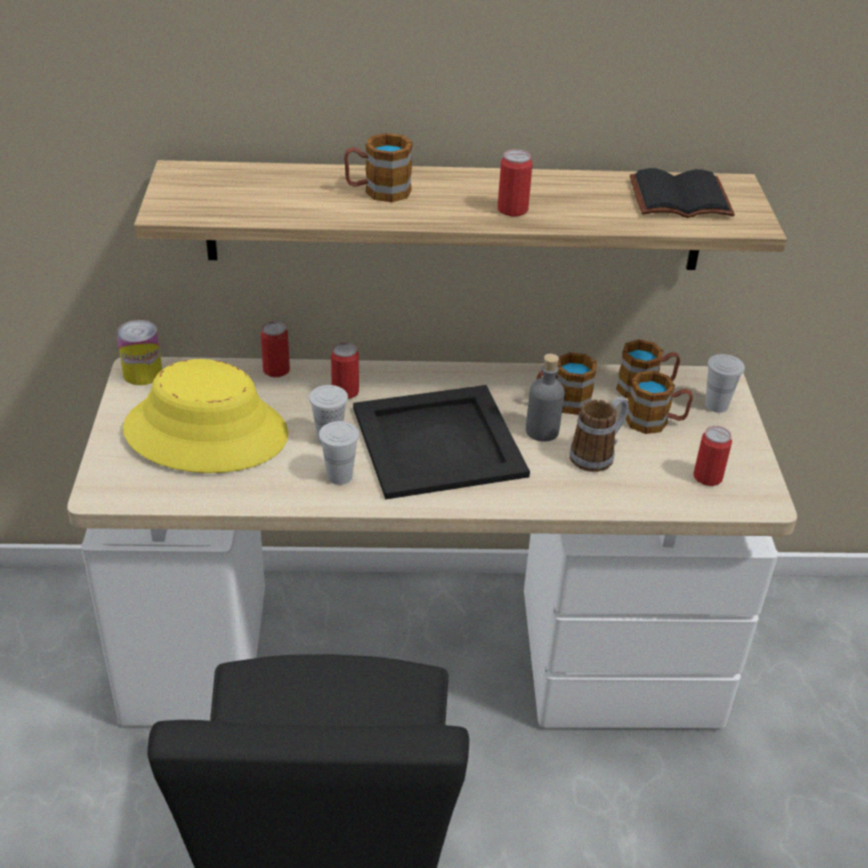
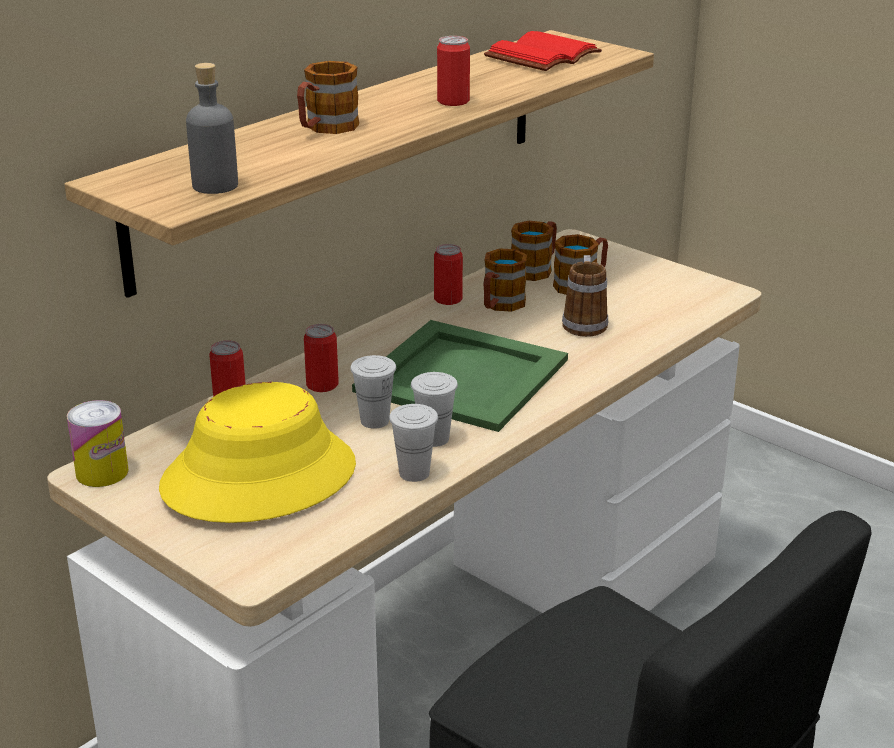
camera: 45 degrees left, 10 degrees down
(440, 442) = (464, 375): black tray -> green tray
(542, 431) = (520, 329): grey bottle -> grey bottle (215, 185)
(678, 200) = (544, 57): black book -> red book
(707, 477) = (672, 297): can -> can (448, 299)
(716, 405) = (599, 255): white cup -> white cup (414, 473)

